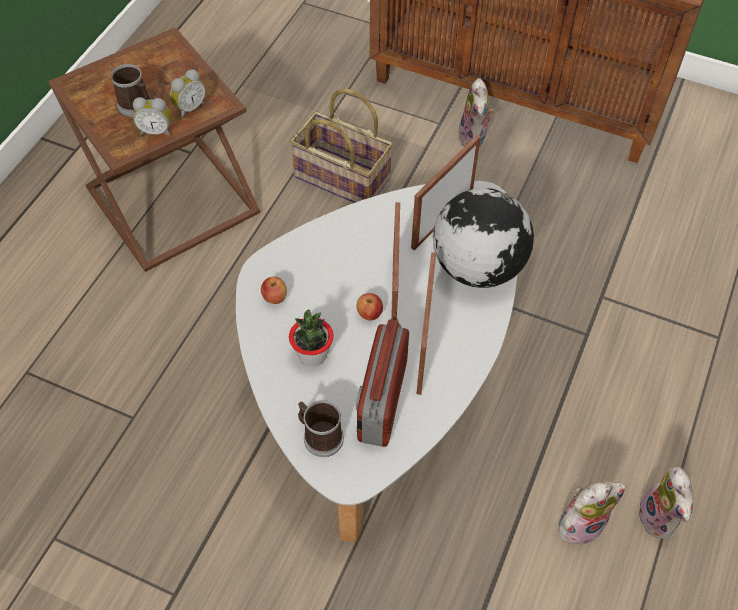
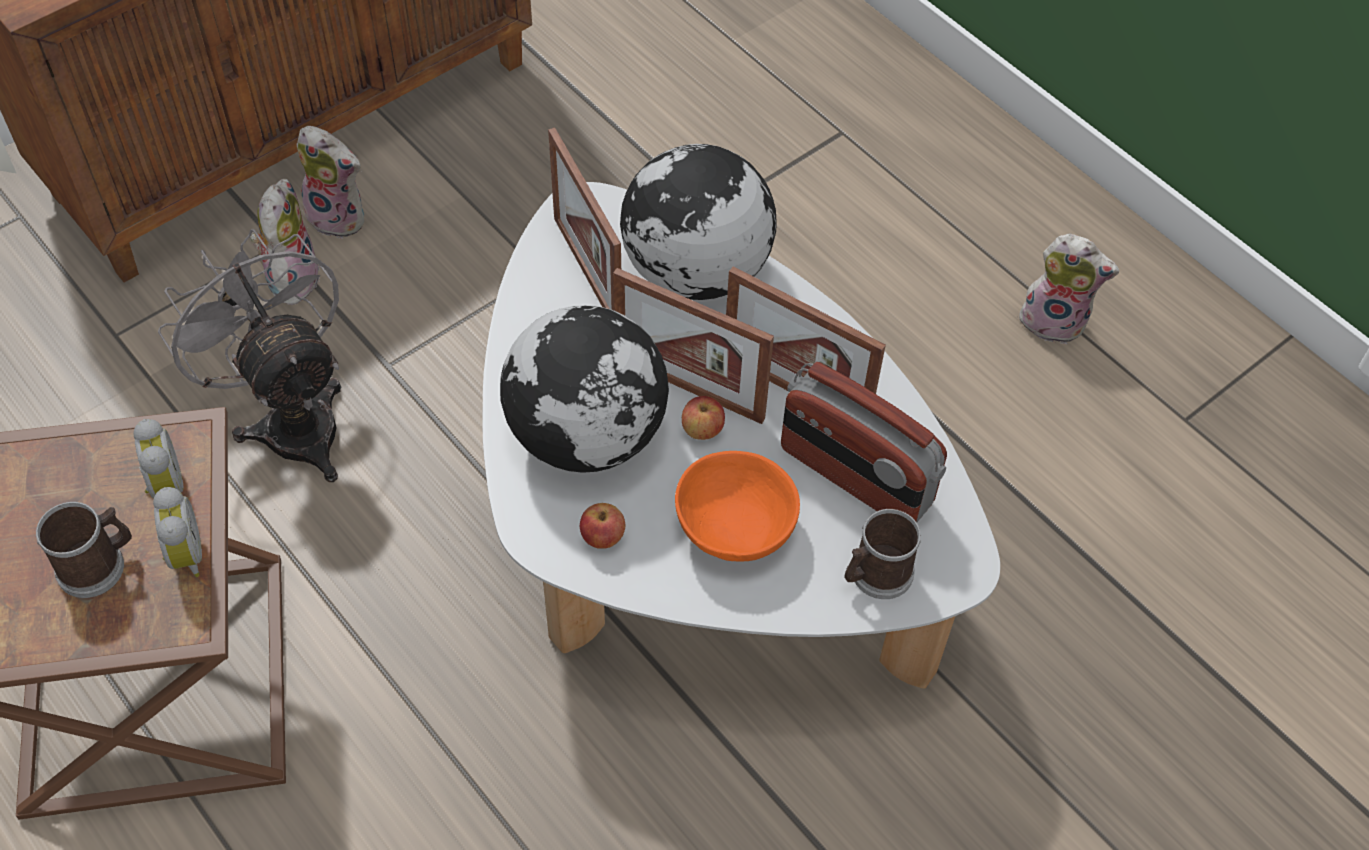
camera: 65 degrees left, 0 degrees up
(156, 131) = (183, 555): alarm clock -> alarm clock turned 45 degrees counterclockwise
(312, 355) = (735, 529): potted plant -> orange bowl
(336, 264) = (588, 434): none -> globe
(341, 179) = (292, 419): basket -> grey fan
(580, 523) = (1025, 402): plush toy -> plush toy (291, 277)

